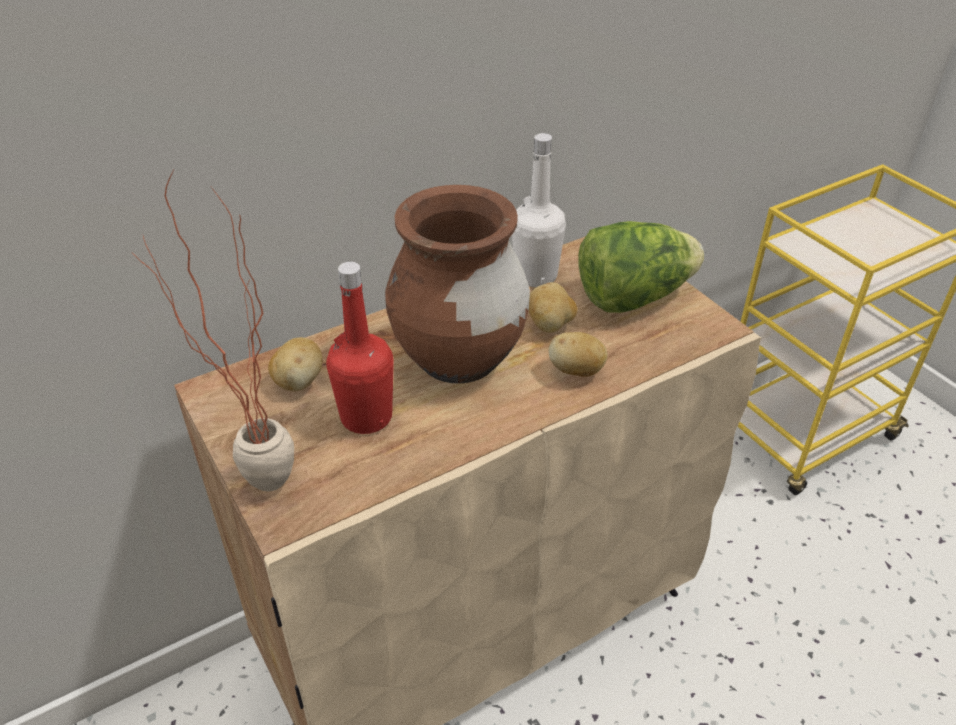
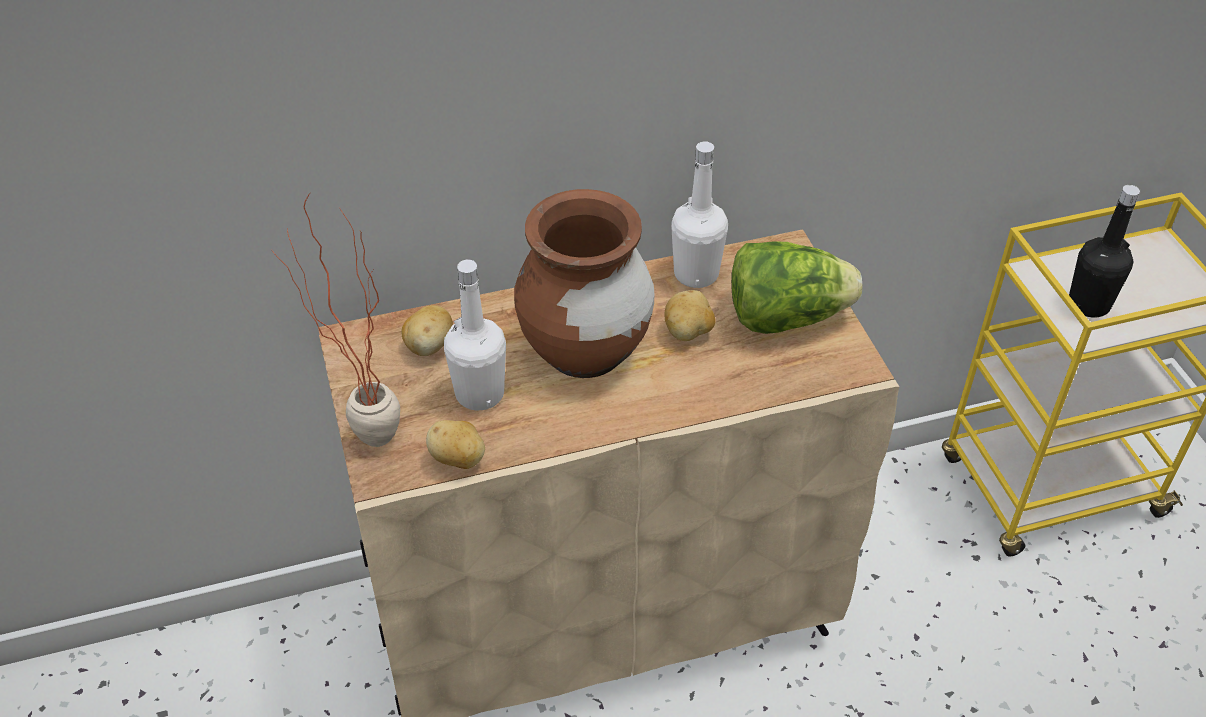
camera: 15 degrees right, 5 degrees up
(366, 417) = (479, 393): red bottle -> white bottle
(576, 371) = (693, 386): potato -> potato (458, 459)
(846, 260) = (1088, 304): none -> black bottle

